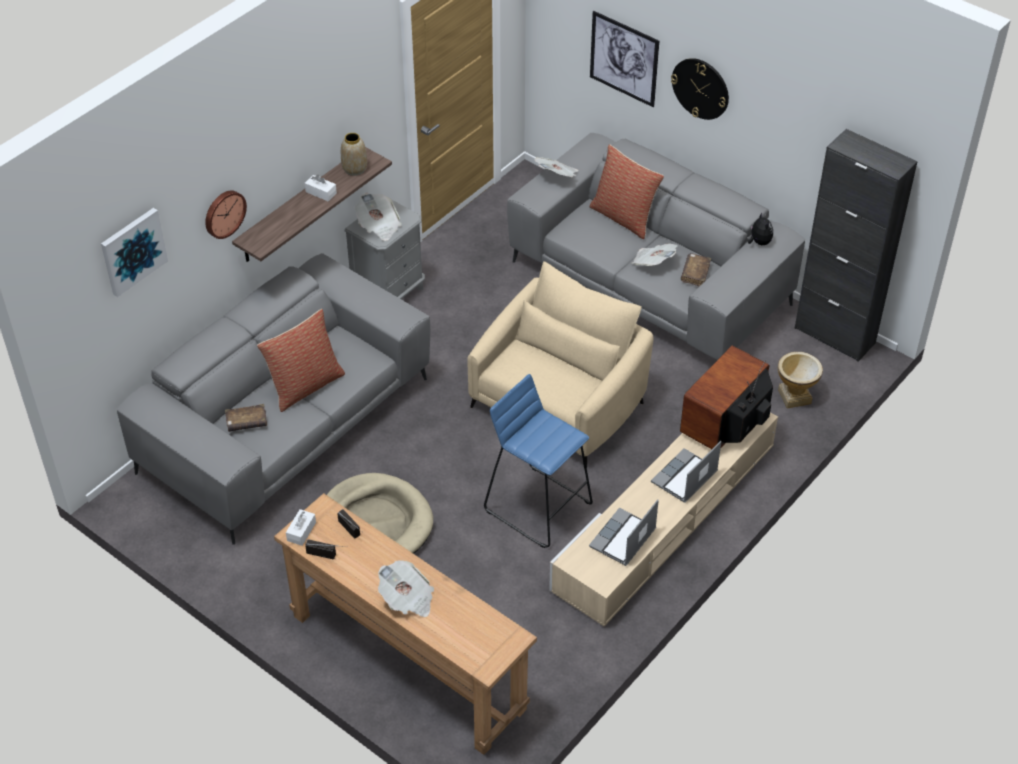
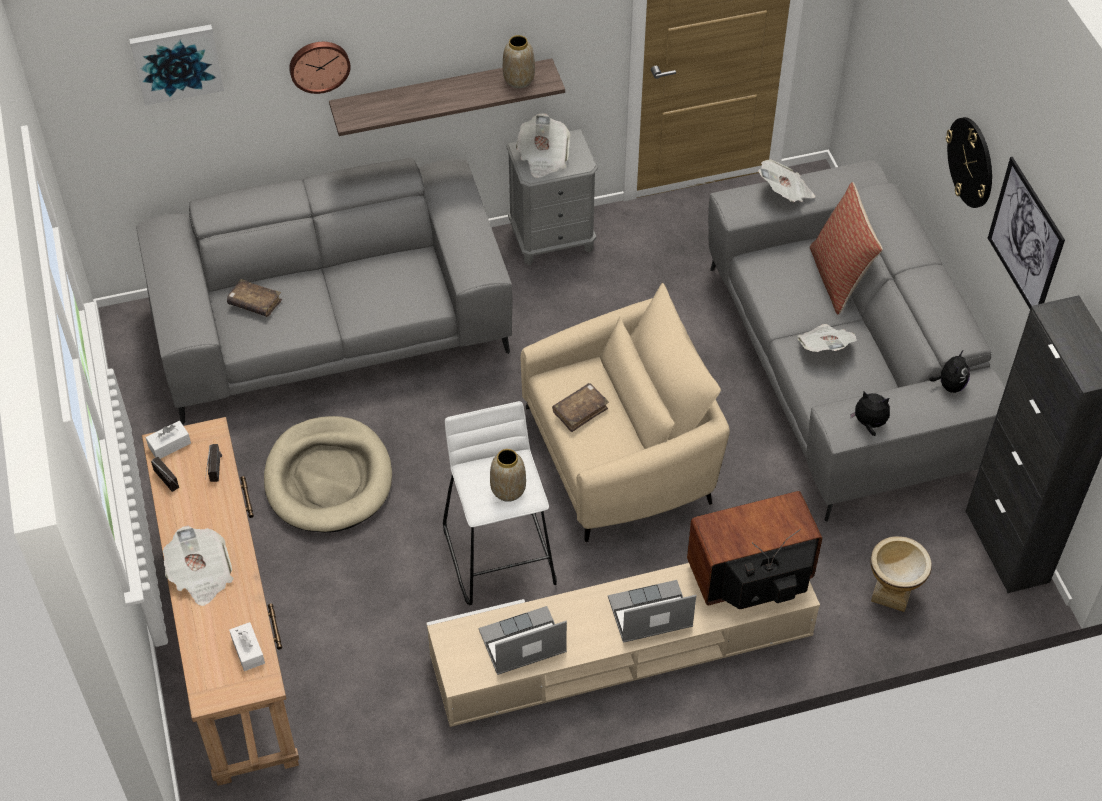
camera: 35 degrees right, 5 degrees up
(305, 385) = (343, 294): pillow -> none
(321, 192) = (461, 90): white tissue box -> white tissue box (248, 651)
(538, 506) = (501, 554): blue stool -> white stool
(555, 439) = (508, 490): none -> vase
(624, 58) = (918, 85): picture -> picture (1025, 238)
(695, 274) = (860, 385): brown book -> brown book (580, 411)
(733, 287) = (869, 424): none -> plush toy

